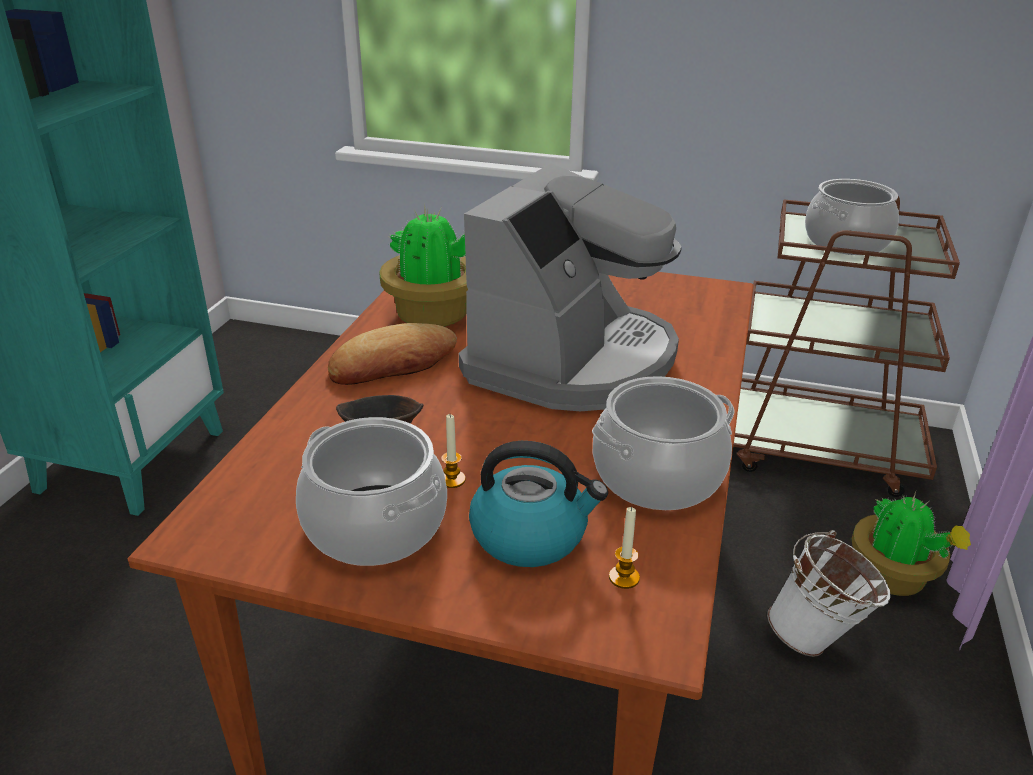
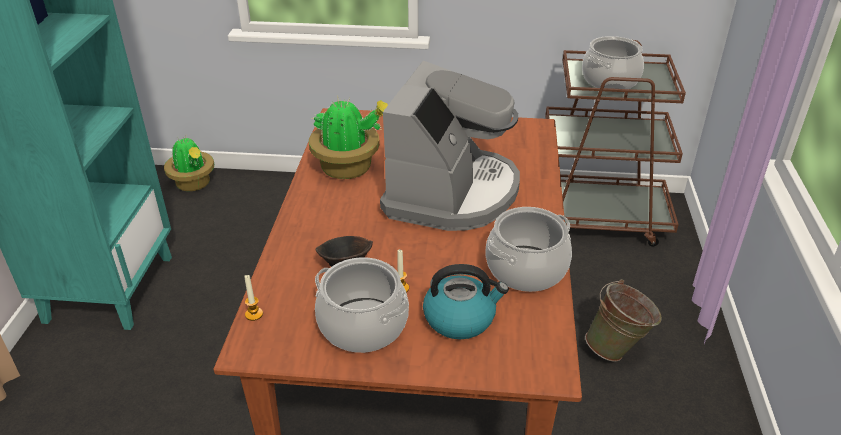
camera: 10 degrees left, 5 degrees up
(393, 364) = (333, 209): bread -> none
(624, 577) = (522, 337): candle -> candle (254, 314)
(818, 639) = (617, 349): white bucket -> green bucket
(893, 578) = (658, 302): potted plant -> potted plant (194, 184)

